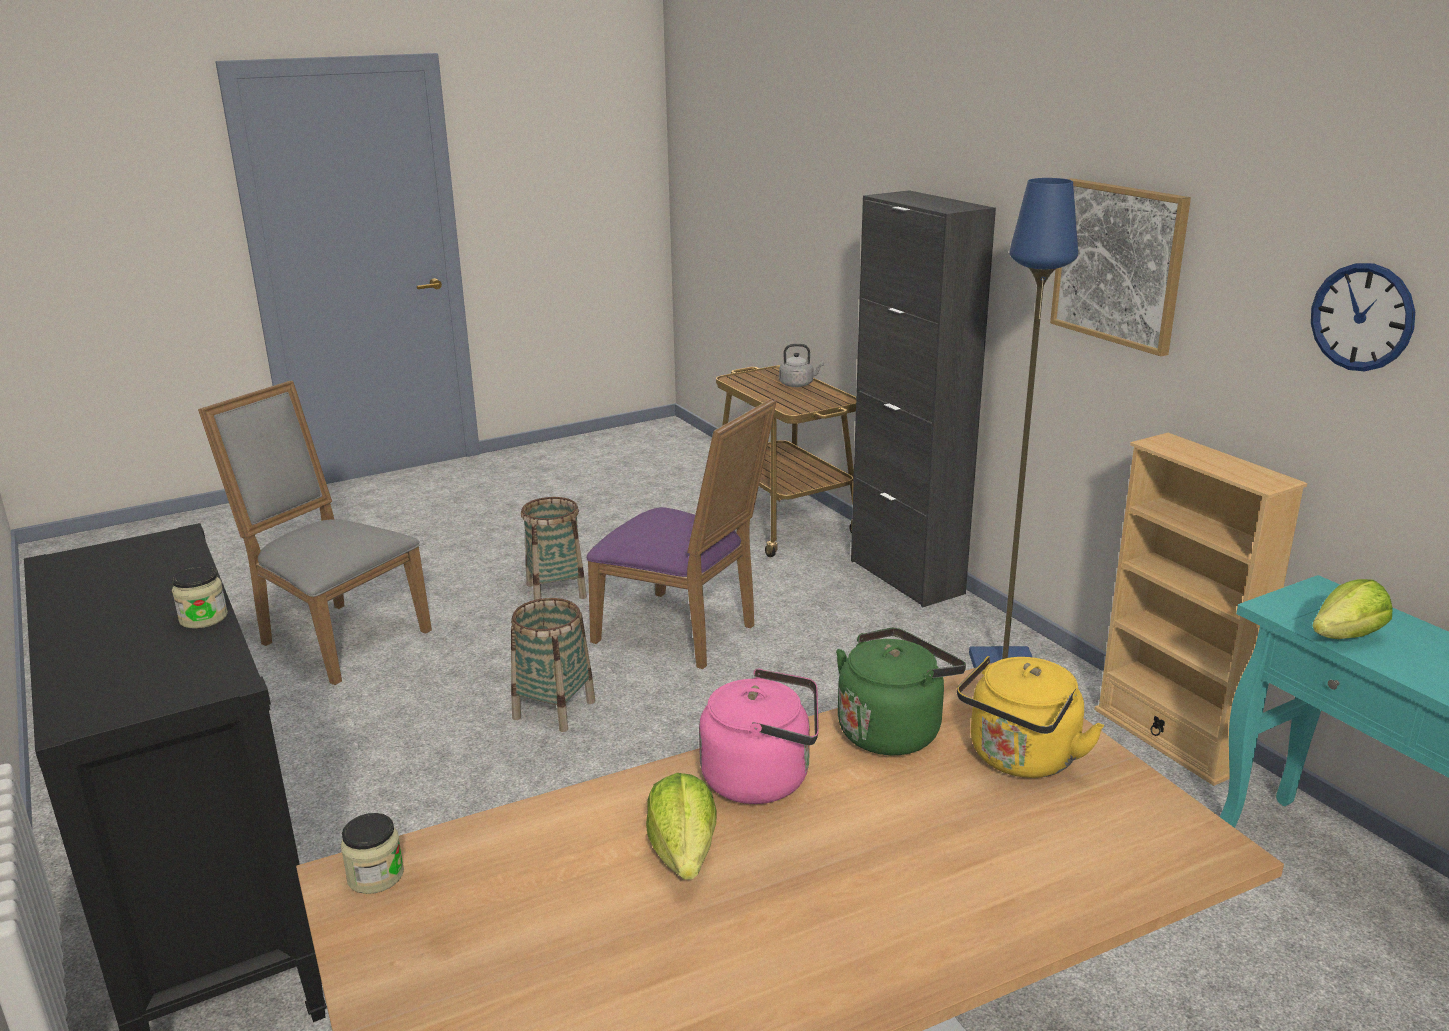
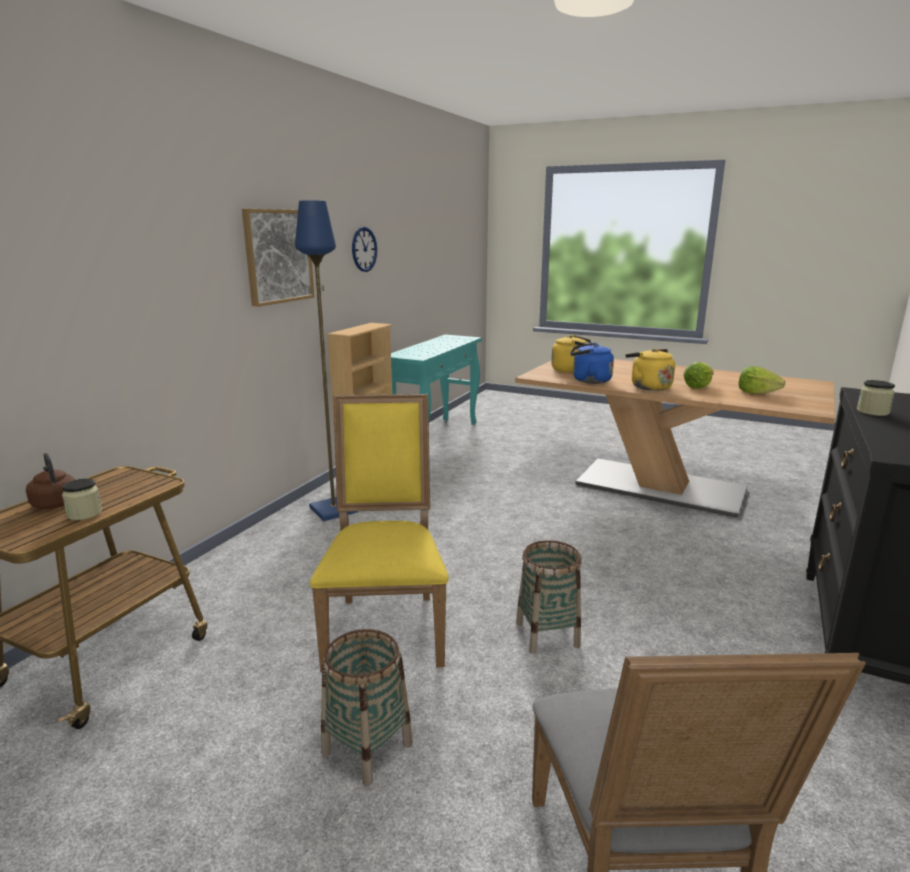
camera: 125 degrees left, 5 degrees down
(375, 876) = (804, 409): jar -> jar (84, 514)
(684, 633) = (386, 625): purple chair -> yellow chair
(763, 778) = (648, 387): pink kettle -> yellow kettle
(798, 384) = (55, 503): grey kettle -> brown kettle
(892, 730) = (589, 380): green kettle -> blue kettle
(906, 577) = (216, 564): black cabinet -> none
(1346, 636) = (429, 352): lettuce -> lettuce (756, 393)

